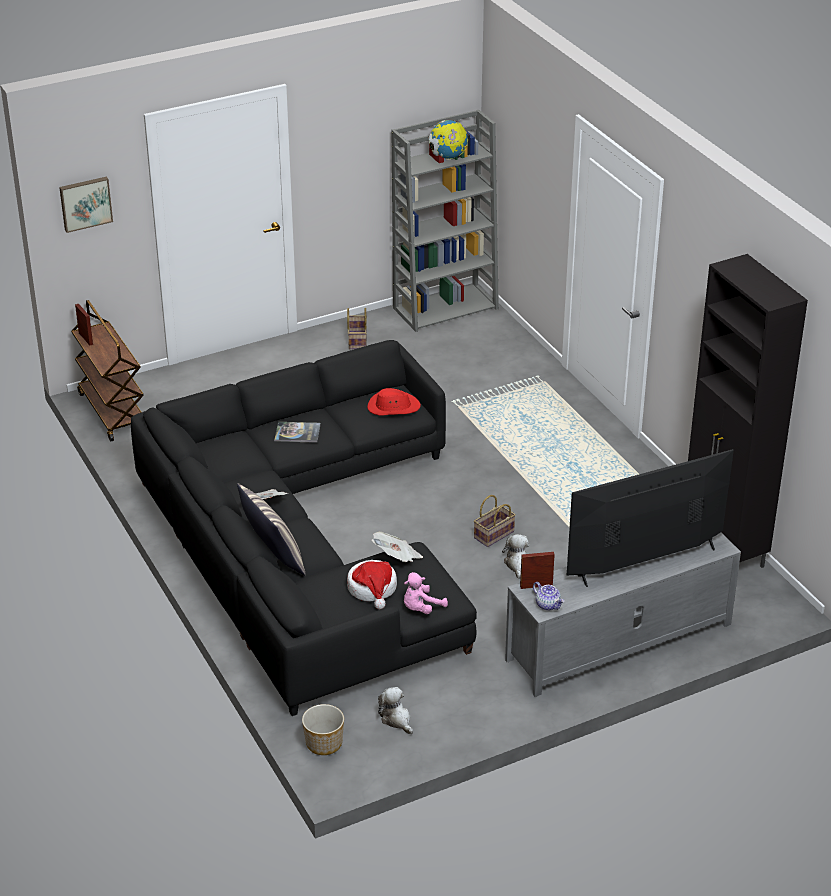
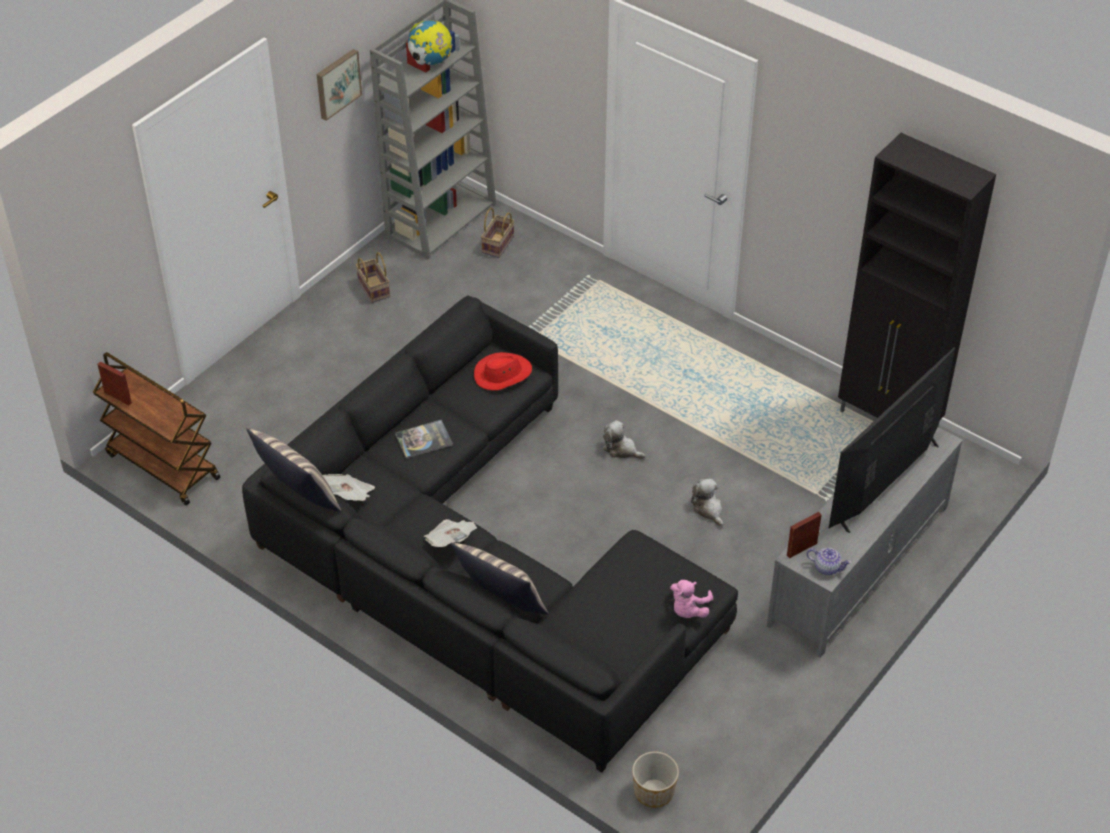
camera: 25 degrees left, 10 degrees up
(85, 203) = (87, 247): picture -> picture (337, 83)
(159, 432) = (298, 498): none -> pillow
(372, 589) = (628, 605): hat -> none
(396, 719) = (706, 735): plush toy -> plush toy (621, 449)
(397, 558) = (625, 558): newspaper -> newspaper (349, 496)
(493, 535) = (664, 483): basket -> basket (498, 245)

